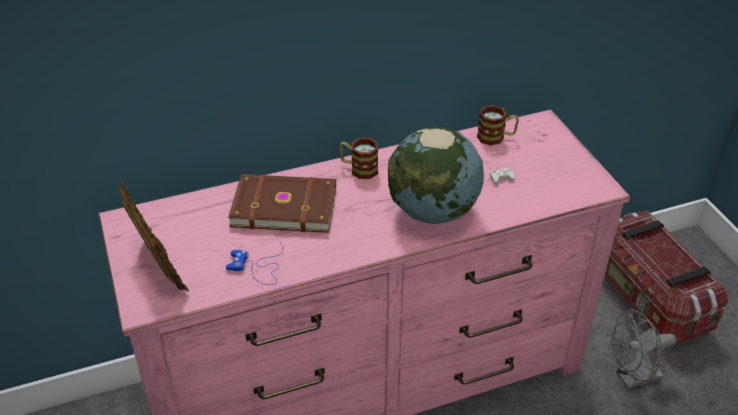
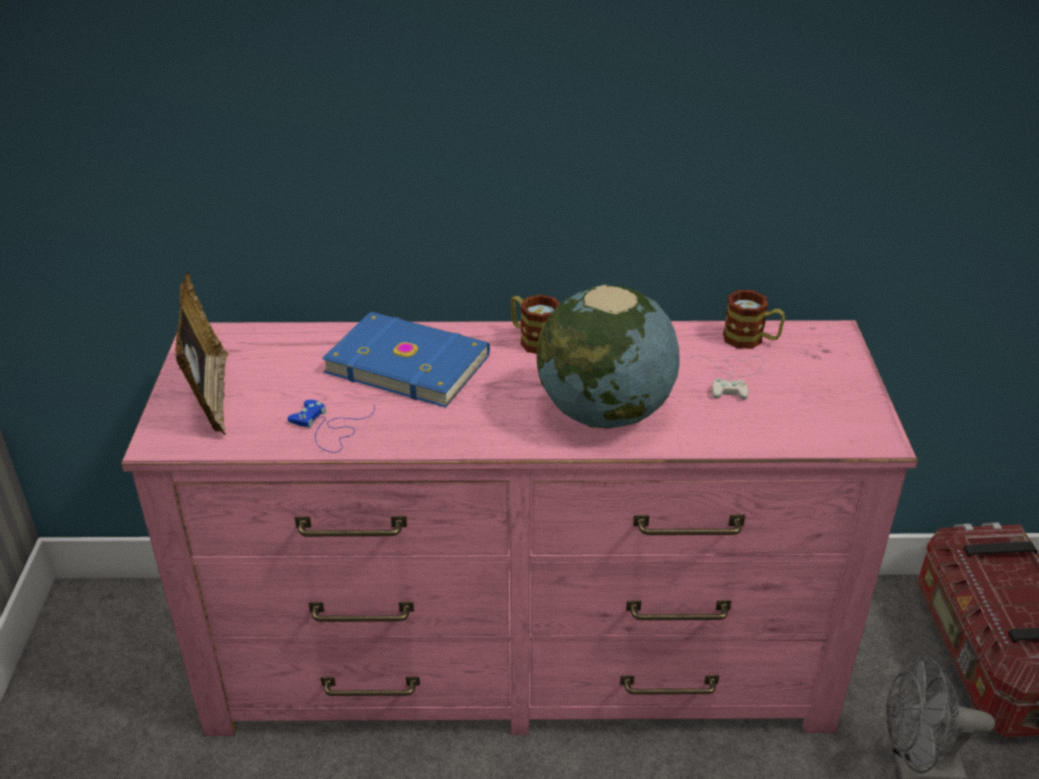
camera: 20 degrees right, 5 degrees down
(283, 205) = (408, 362): brown book -> blue book

